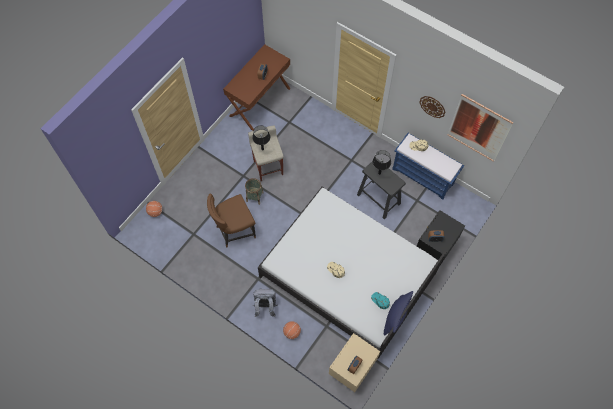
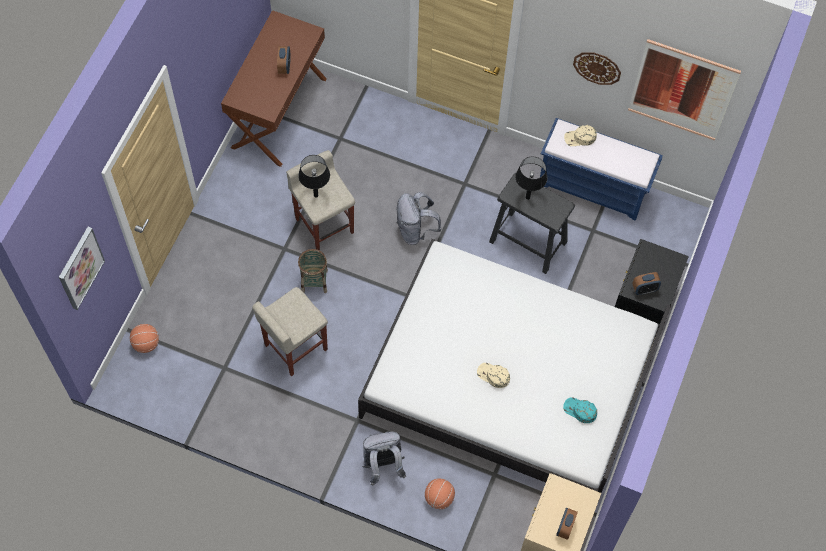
camera: 15 degrees left, 0 degrees up
(112, 161) = (80, 268): none -> picture
(234, 231) = (295, 347): brown chair -> beige stool
(317, 180) = (415, 230): none -> grey backpack
(396, 316) = (612, 430): blue pillow -> none

